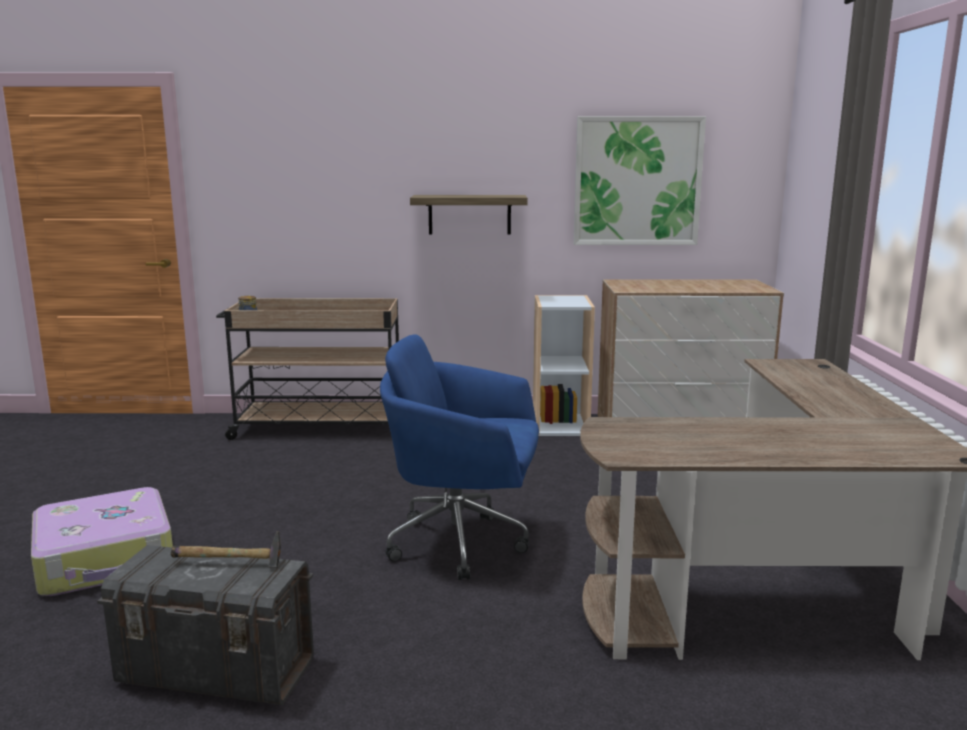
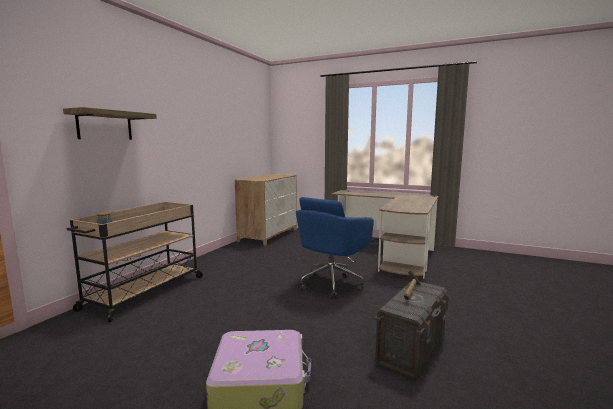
camera: 65 degrees left, 5 degrees down
(469, 214) = (186, 152): shelf -> shelf (105, 125)
(560, 425) = (236, 248): bookcase -> none
(637, 181) = (239, 136): picture -> none

